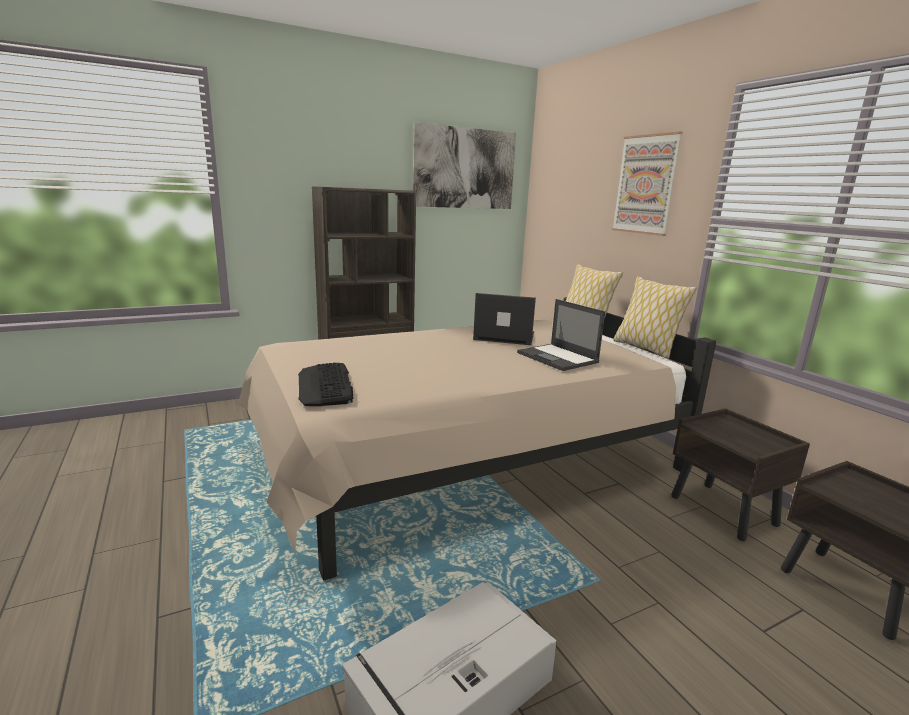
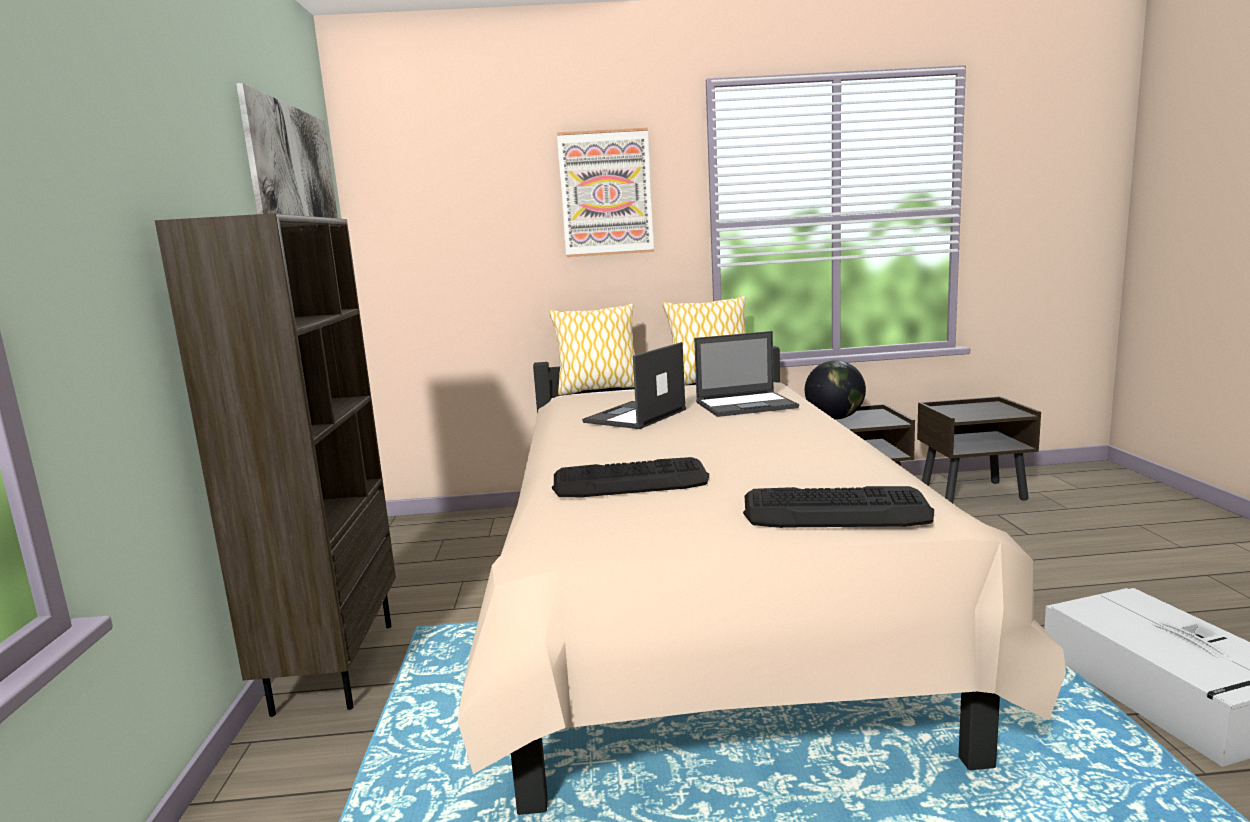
camera: 65 degrees left, 5 degrees down
(370, 346) = (631, 481): none -> keyboard
(726, 425) = (834, 418): none -> globe

